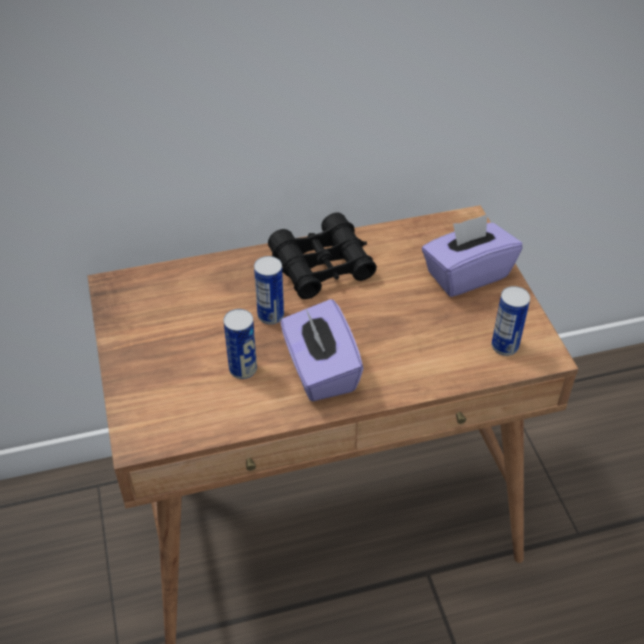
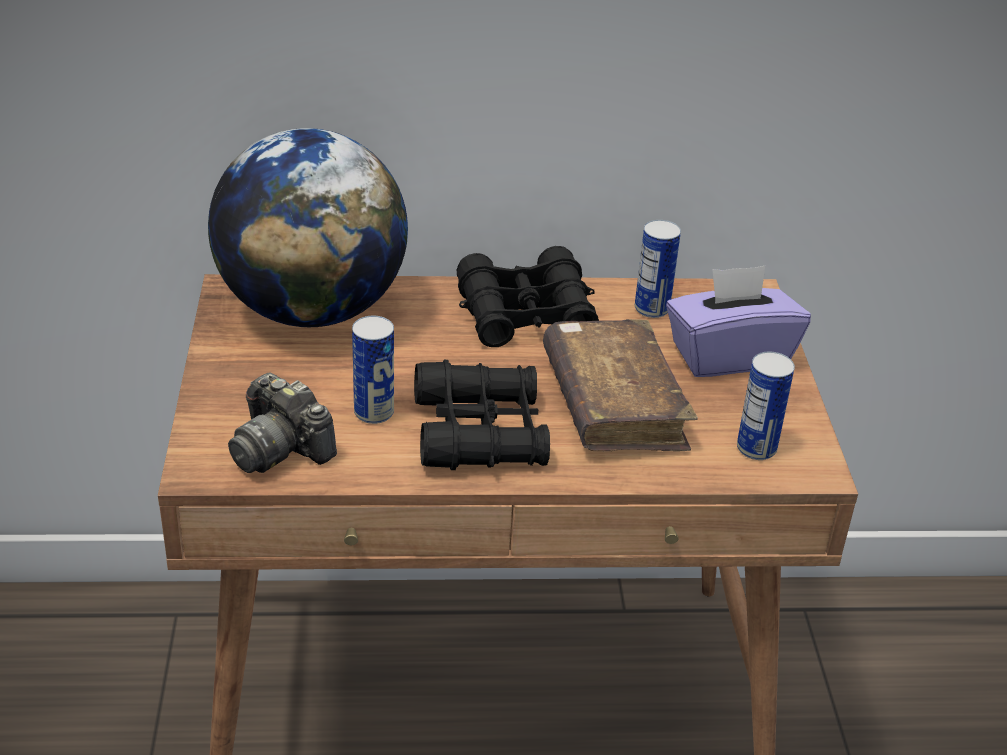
camera: 10 degrees right, 10 degrees down
(174, 291) = (313, 310): none -> globe
(187, 412) = (280, 448): none -> camera
(270, 315) = (434, 358): can -> can (651, 309)
(320, 370) = (480, 432): purple tissue box -> black binoculars
(402, 330) = (613, 404): none -> brown book

